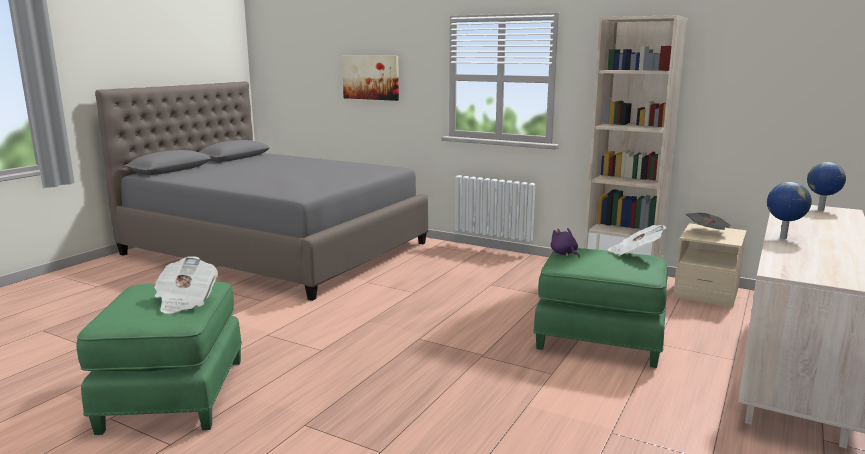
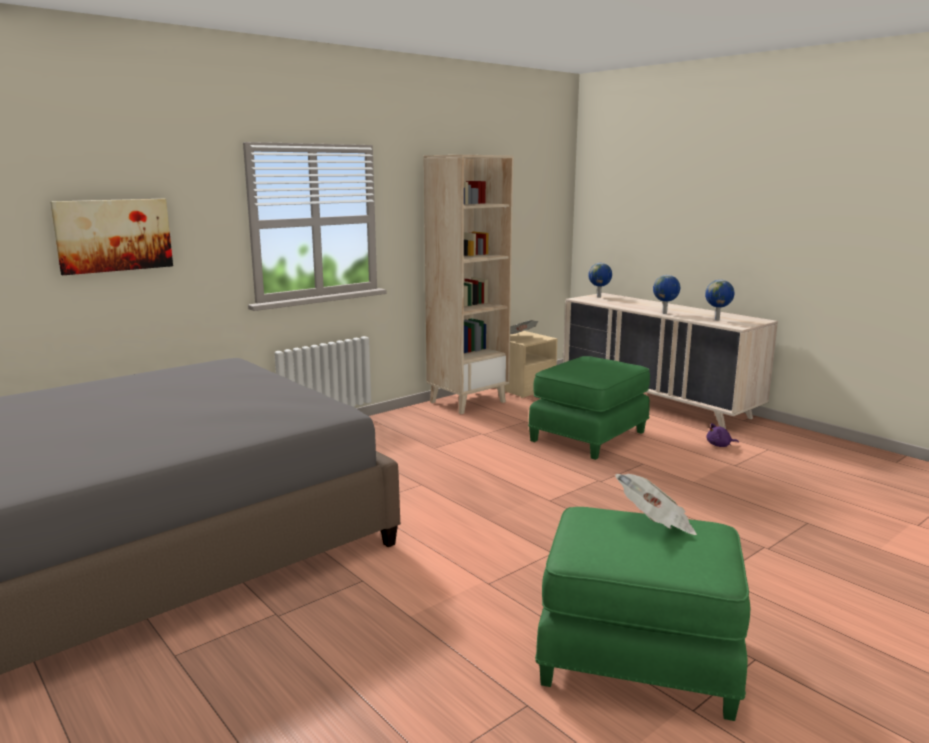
camera: 70 degrees left, 0 degrees up
(564, 254) = (567, 373): purple plush toy -> purple plush toy (720, 445)
(634, 253) = (585, 357): newspaper -> none
(802, 262) = (717, 320): none -> globe

